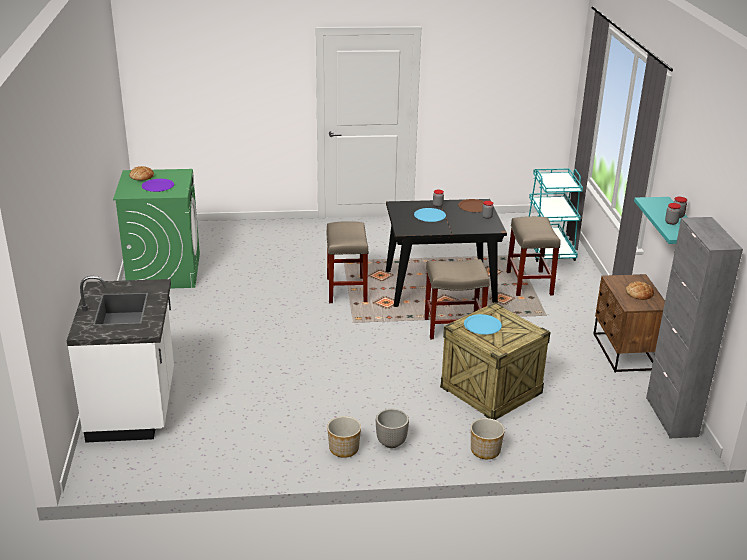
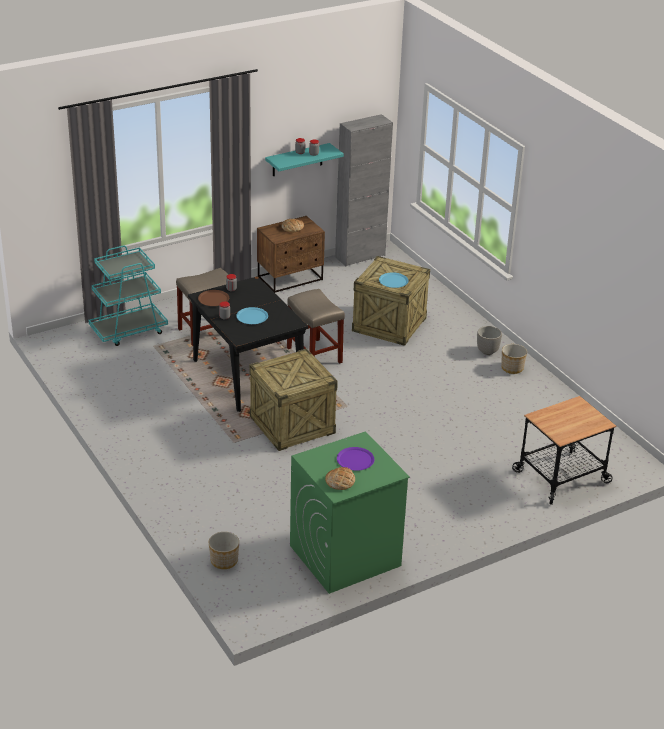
camera: 115 degrees left, 5 degrees up
(134, 407) = (561, 477): white counter -> cart
(346, 289) = (292, 425): beige stool -> crate
(485, 451) = (461, 315): planter -> planter (224, 561)

